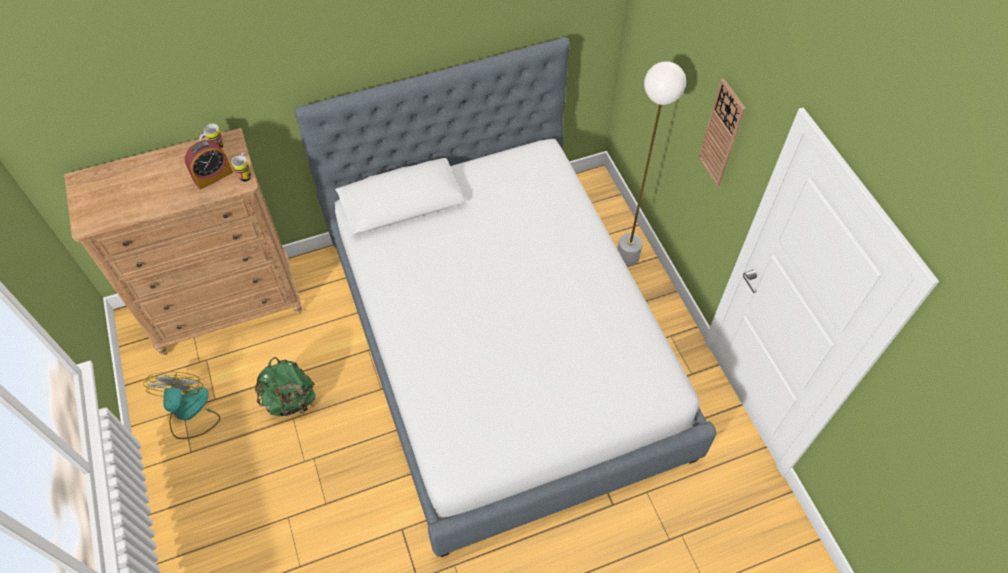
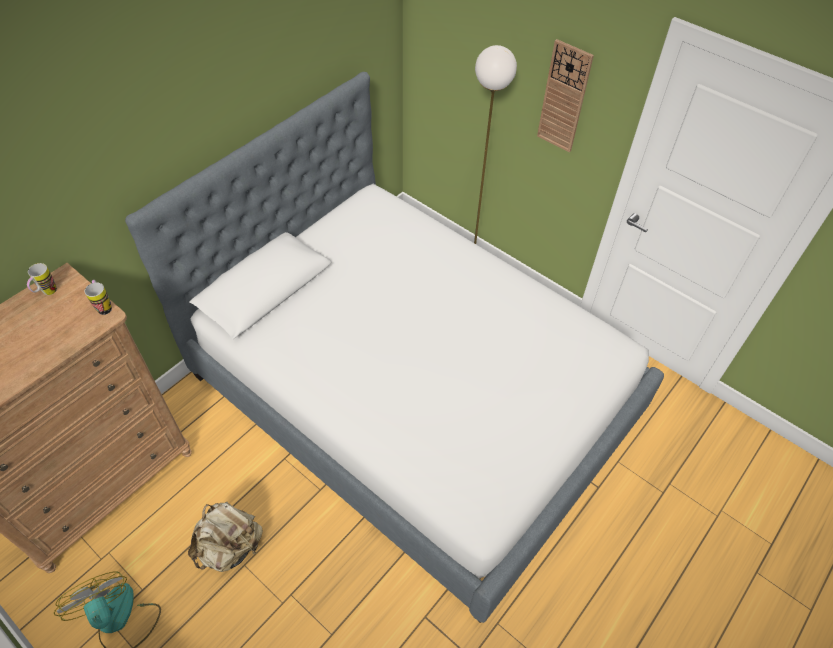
camera: 30 degrees left, 5 degrees down
(213, 176) = (63, 323): alarm clock -> none
(290, 400) = (230, 547): green backpack -> beige backpack

